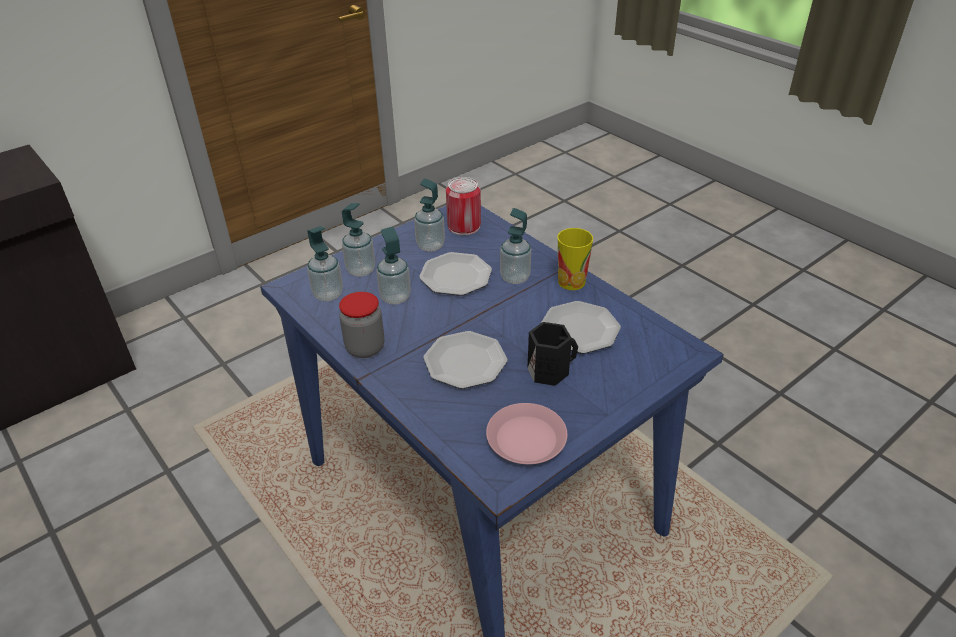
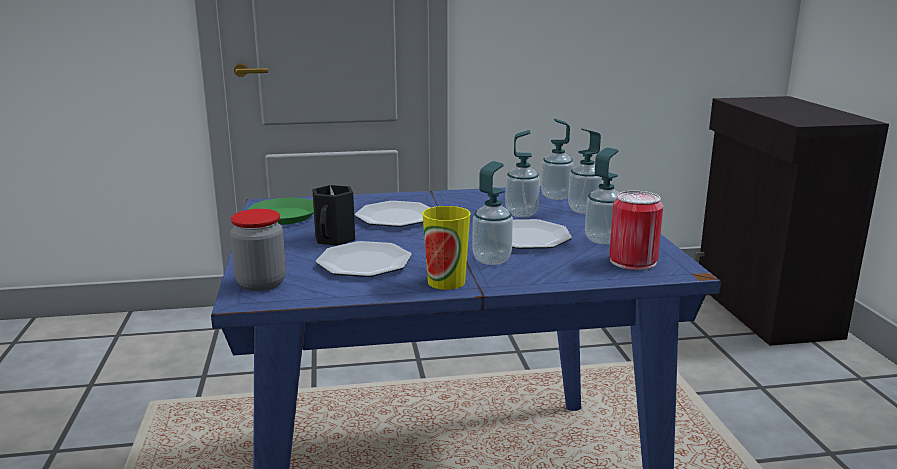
camera: 120 degrees right, 20 degrees down
(365, 348) = (464, 196): jar -> jar (261, 283)
(526, 439) = (284, 216): pink plate -> green plate

